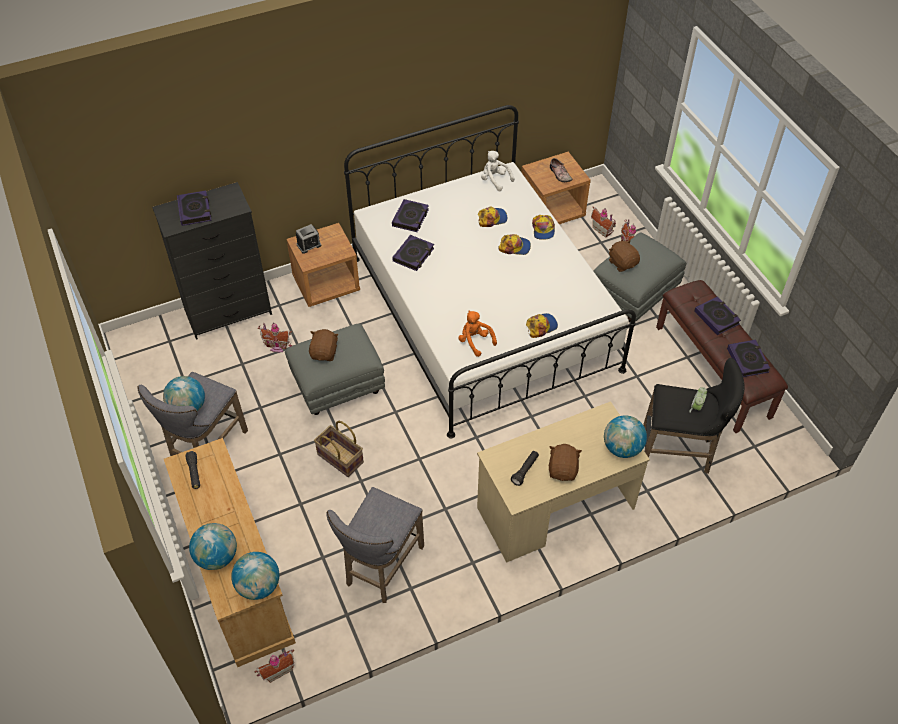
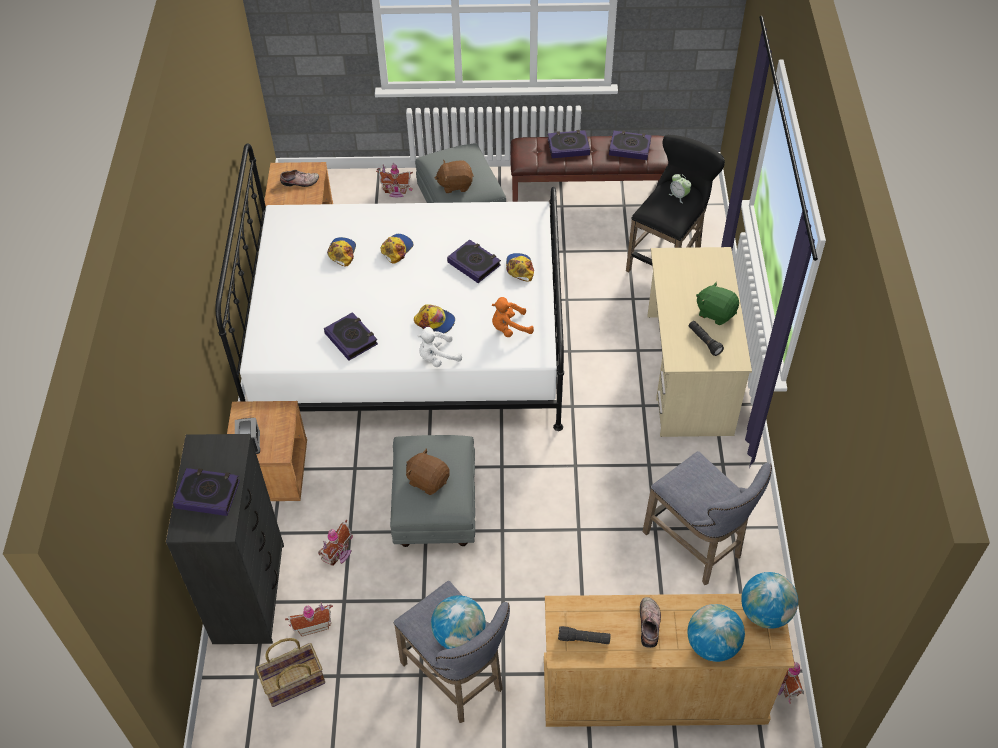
camera: 65 degrees left, 0 degrees up
(221, 511) = (650, 624): none -> shoe
(339, 458) = (539, 540): basket -> basket (293, 683)
(410, 218) = (291, 322): book -> book (474, 264)
(495, 180) = (285, 229): white plush toy -> white plush toy (437, 357)
(543, 229) = (387, 218): cap -> cap (435, 321)
(563, 470) = (715, 312): brown plush toy -> green plush toy
(602, 229) = (359, 200): toy house -> toy house (312, 625)
(622, 448) = (710, 261): globe -> none

